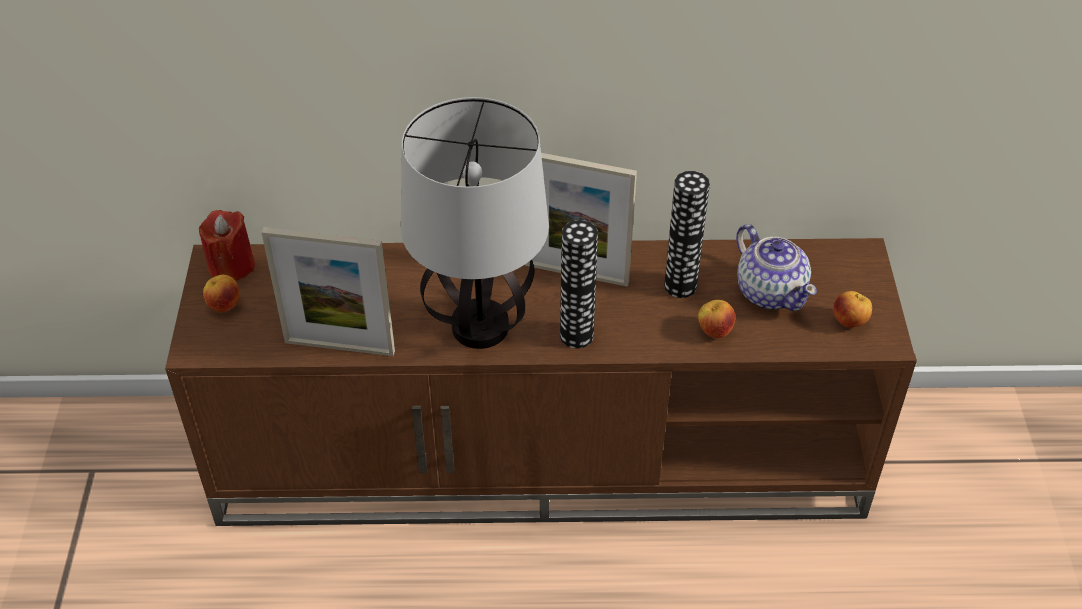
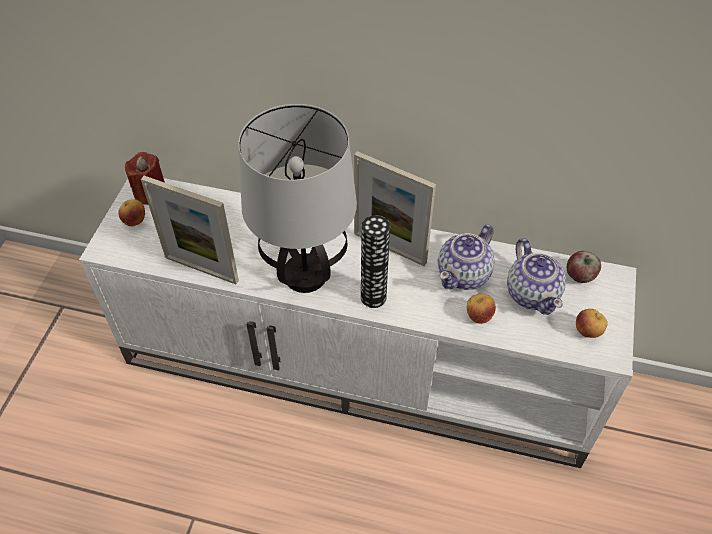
camera: 15 degrees right, 5 degrees up
(544, 457) = (359, 366): brown tv stand -> white tv stand
(680, 286) = (464, 274): vase -> teapot
(820, 260) = (580, 276): none -> apple

